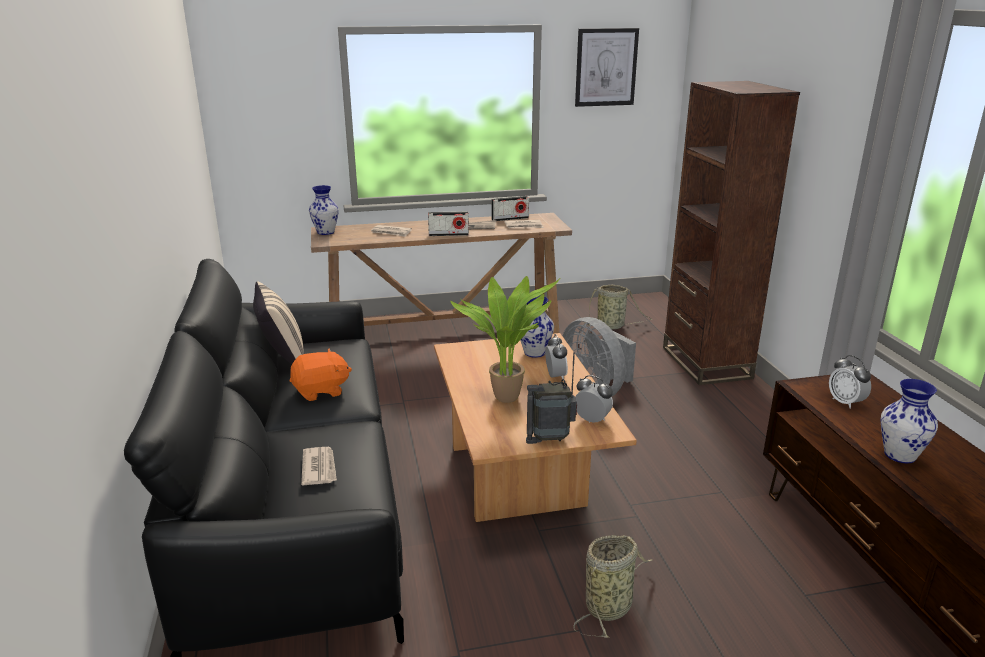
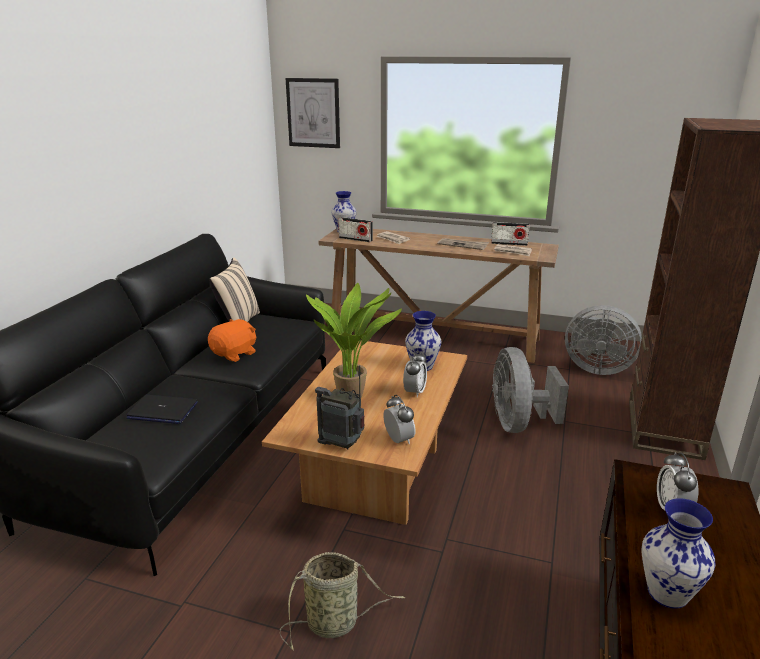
camera: 30 degrees right, 0 degrees up
(319, 468) = (162, 411): newspaper -> laptop
(321, 391) = (235, 354): orange plush toy -> orange plush toy turned 60 degrees counterclockwise
(448, 234) = (436, 248): radio -> radio (355, 239)
(606, 67) = (639, 103): picture -> picture (313, 113)
(612, 326) = (595, 368): basket -> grey fan

